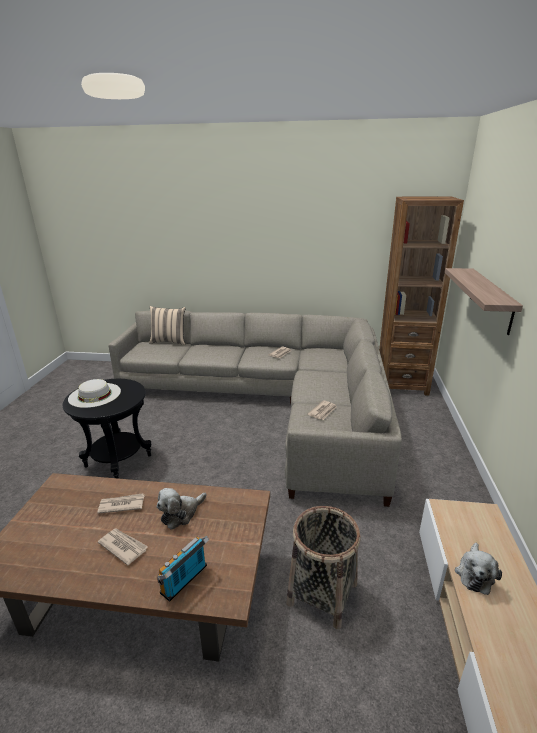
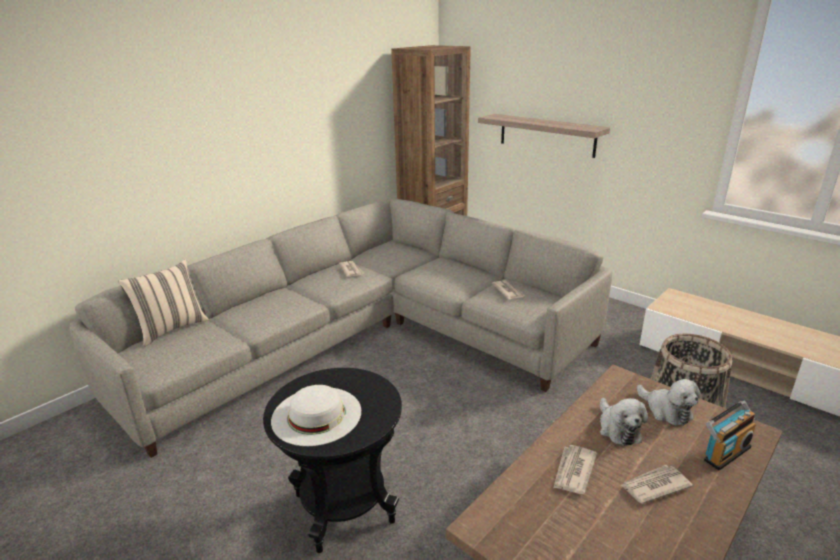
camera: 55 degrees left, 0 degrees up
(186, 580) = (724, 452): radio -> radio turned 105 degrees counterclockwise
(474, 573) = (735, 326): plush toy -> plush toy (666, 410)

